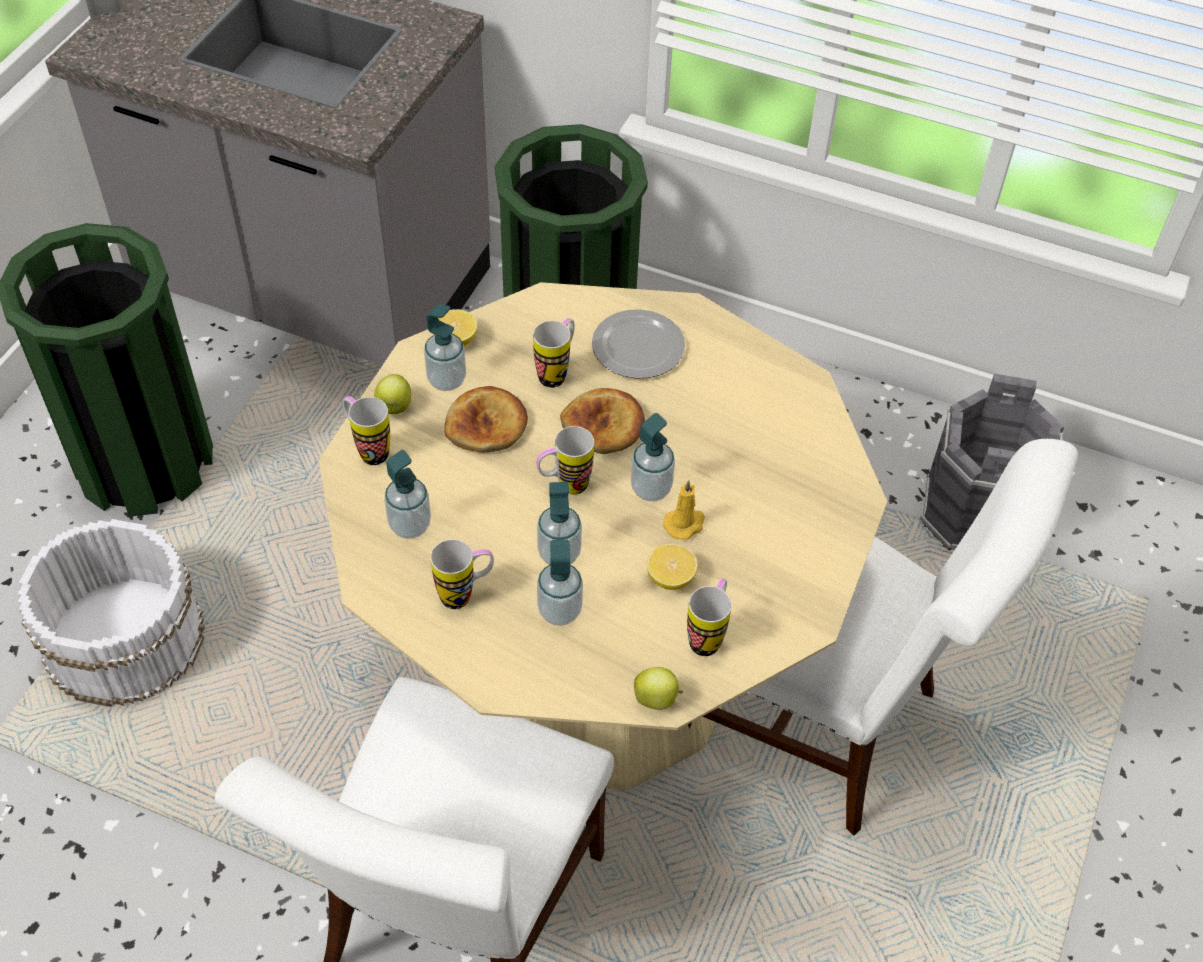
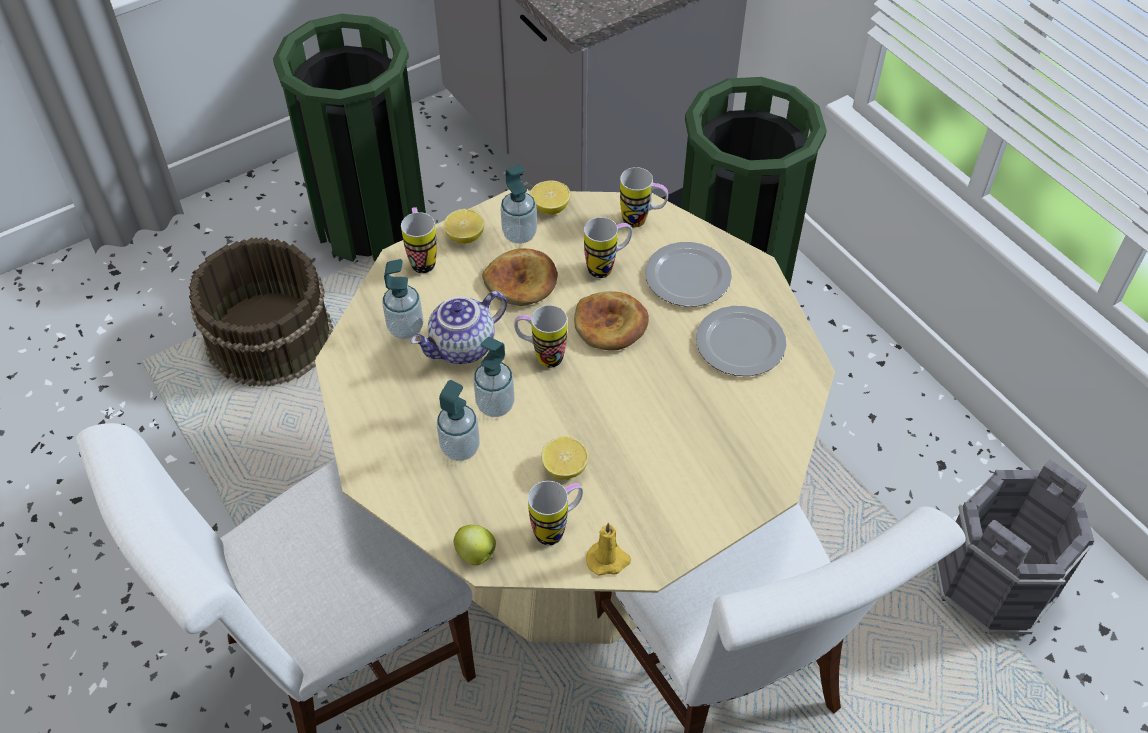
camera: 35 degrees right, 0 degrees up
(123, 640) = (268, 338): white bucket -> brown bucket
(394, 407) = (465, 237): apple -> lemon
(465, 594) = (403, 399): mug -> mug (642, 221)
(483, 516) = (463, 348): none -> teapot
(651, 488) = (607, 391): soap dispenser -> none
(685, 524) = (611, 432): yellow candle -> yellow candle (608, 560)
(732, 387) = (739, 345): none -> plate

